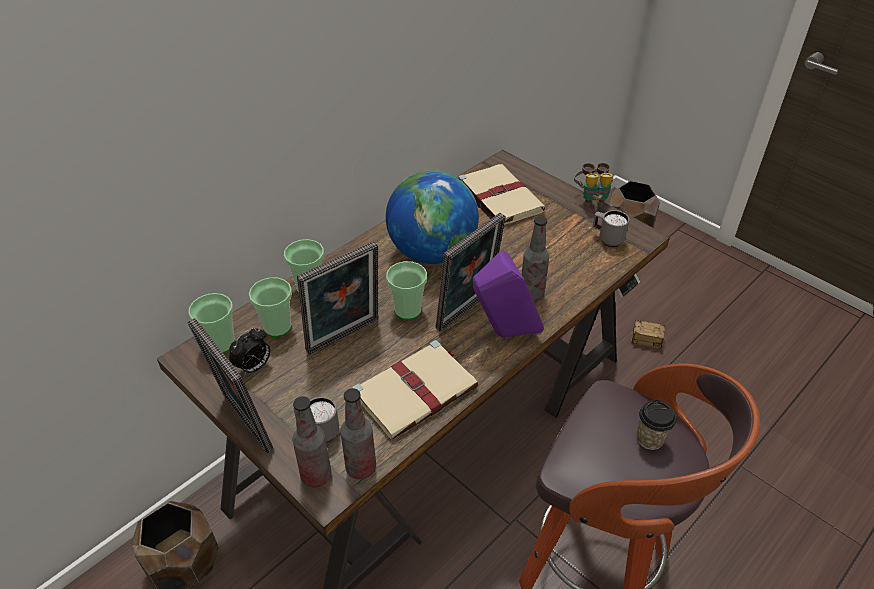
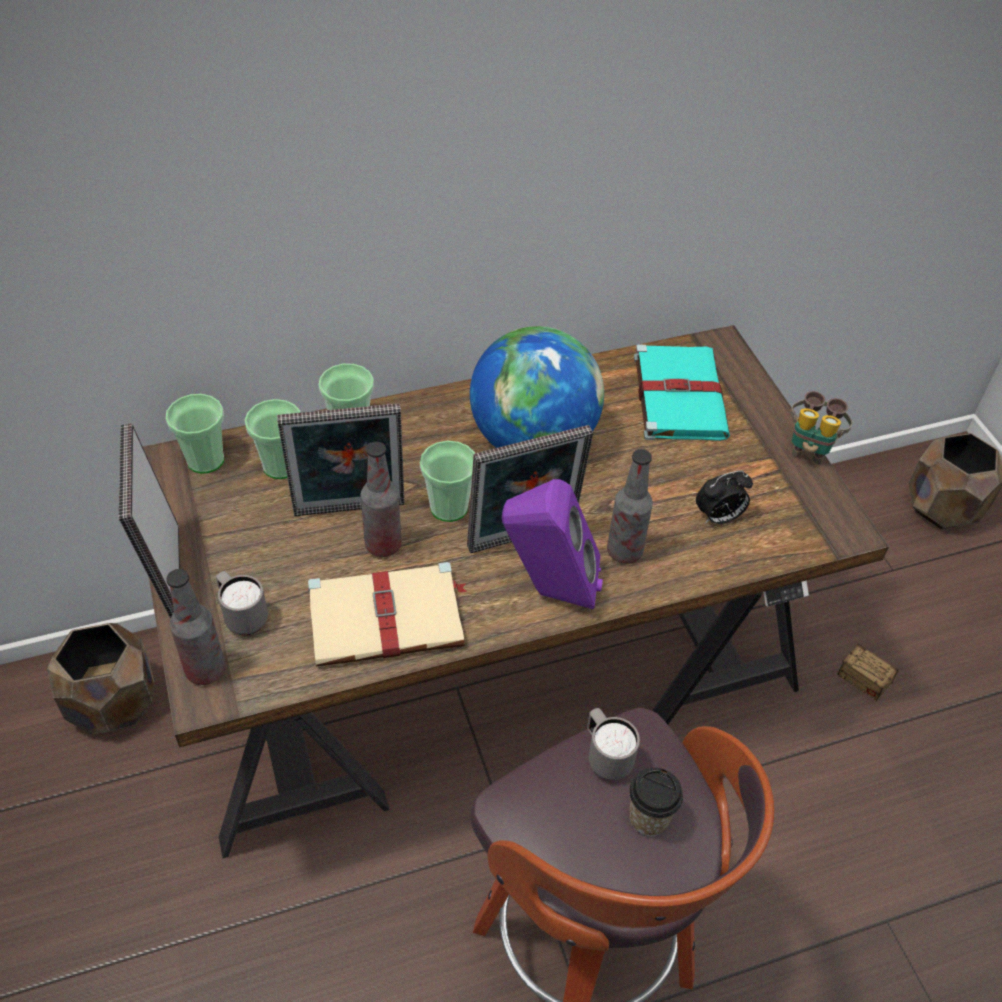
camera: 25 degrees right, 5 degrees up
(254, 367) = (223, 506): alarm clock -> alarm clock (718, 517)
(361, 467) = (260, 684): bottle -> bottle (383, 545)
(499, 197) = (678, 395): beige book -> turquoise book
(607, 239) = (789, 514): grey mug -> grey mug (605, 757)

